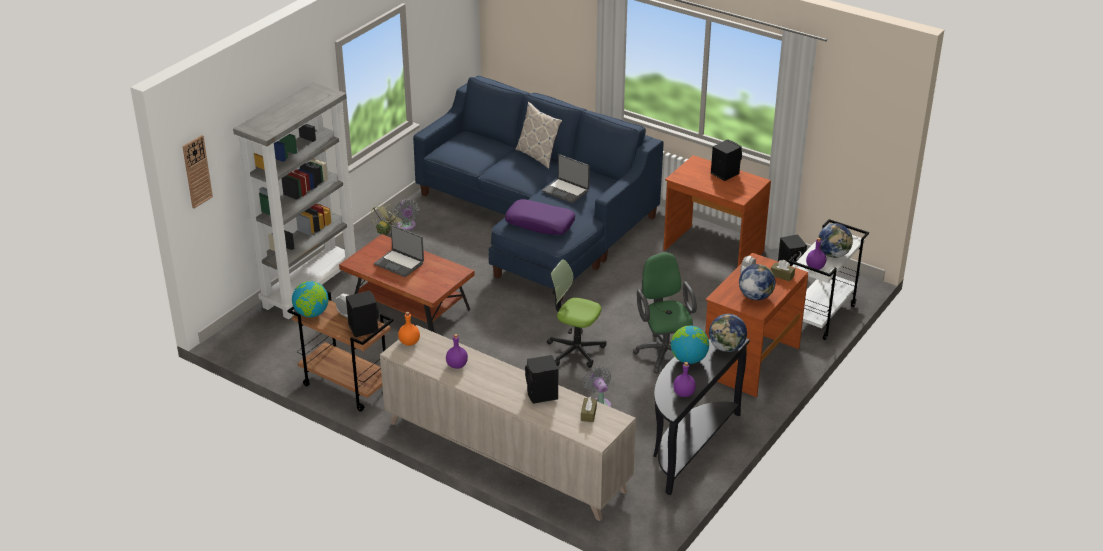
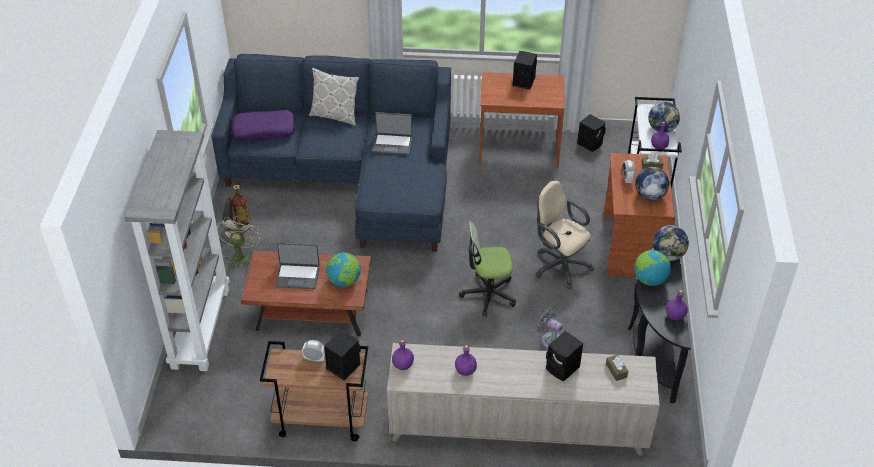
camera: 30 degrees left, 10 degrees up
(197, 171) = (108, 277): wall clock -> none
(311, 314) = (280, 372): globe -> globe (344, 281)
(406, 226) = (238, 225): grey fan -> fire extinguisher
(409, 342) = (402, 365): orange bottle -> purple bottle
(540, 223) = (398, 186): purple pillow -> purple pillow (264, 130)
(664, 352) = (559, 265): green office chair -> beige office chair

